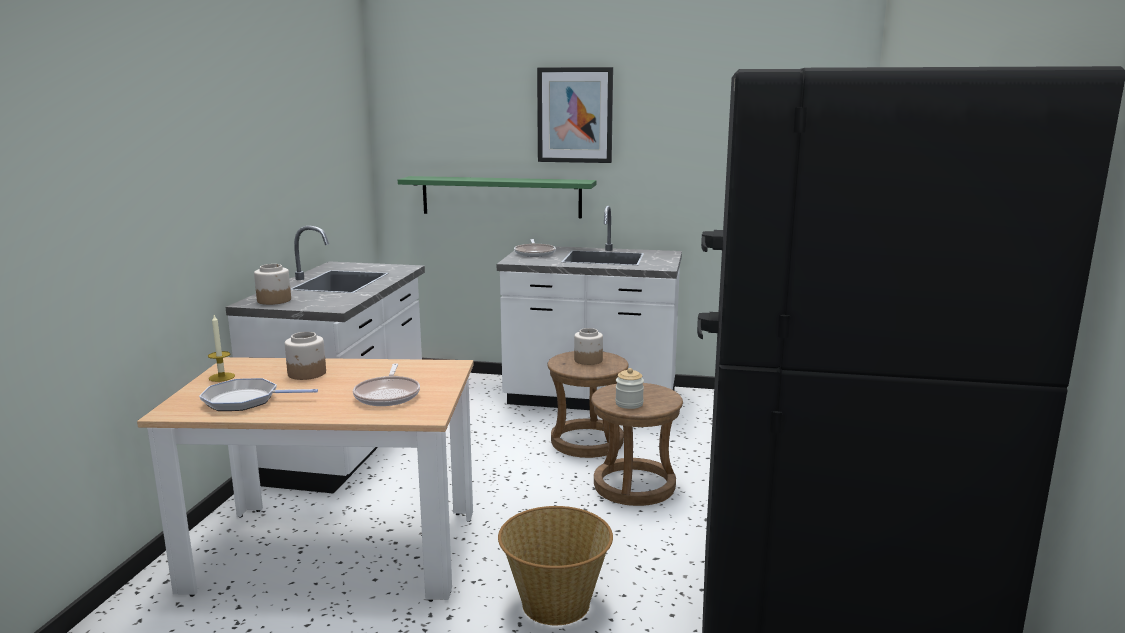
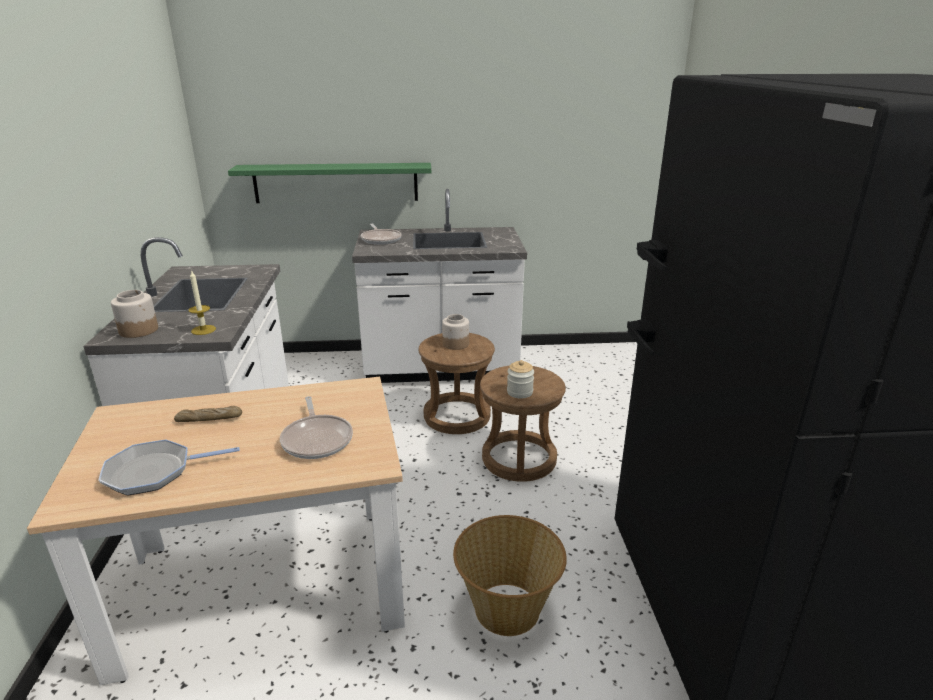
camera: 15 degrees left, 10 degrees up
(221, 377) = (108, 439): candle -> candle (203, 330)
(307, 373) = (209, 420): jar -> bread
(575, 115) = (406, 97): picture -> none

